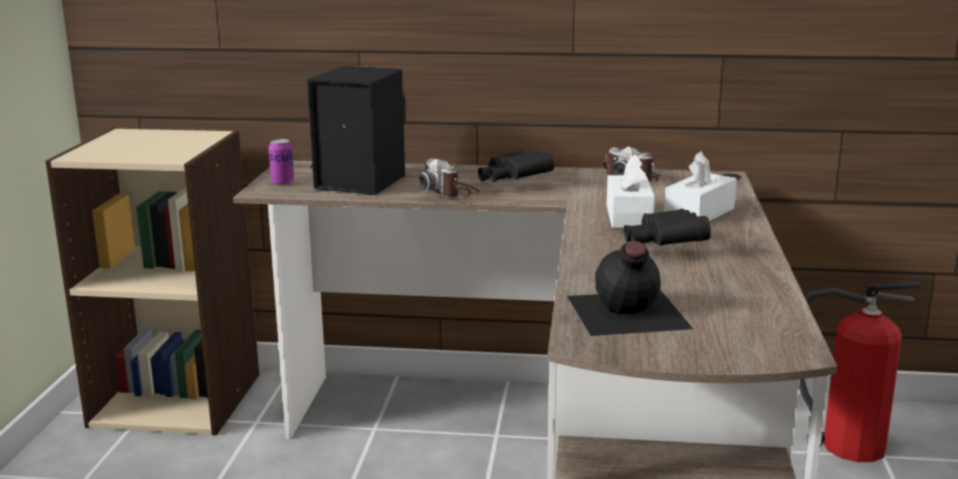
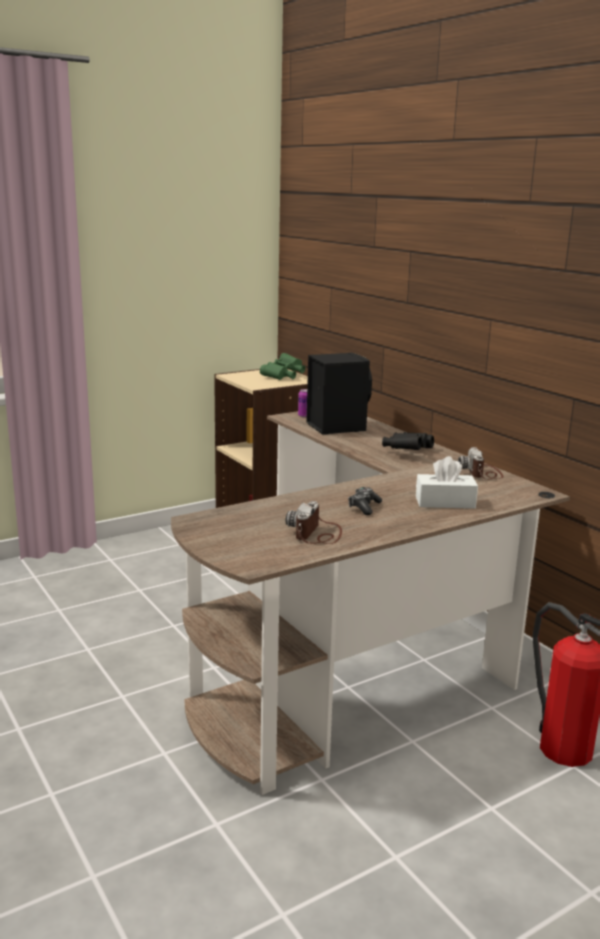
camera: 50 degrees right, 0 degrees up
(162, 137) = (284, 376): none -> green binoculars
(450, 191) = (361, 445): camera -> camera (317, 534)
(626, 312) = (246, 520): black bottle -> none
(629, 216) = (402, 488): white tissue box -> none
(664, 247) = (364, 507): black binoculars -> game controller

